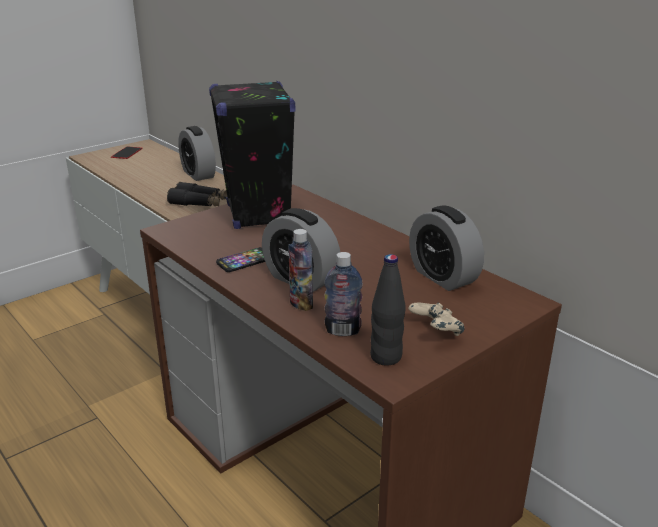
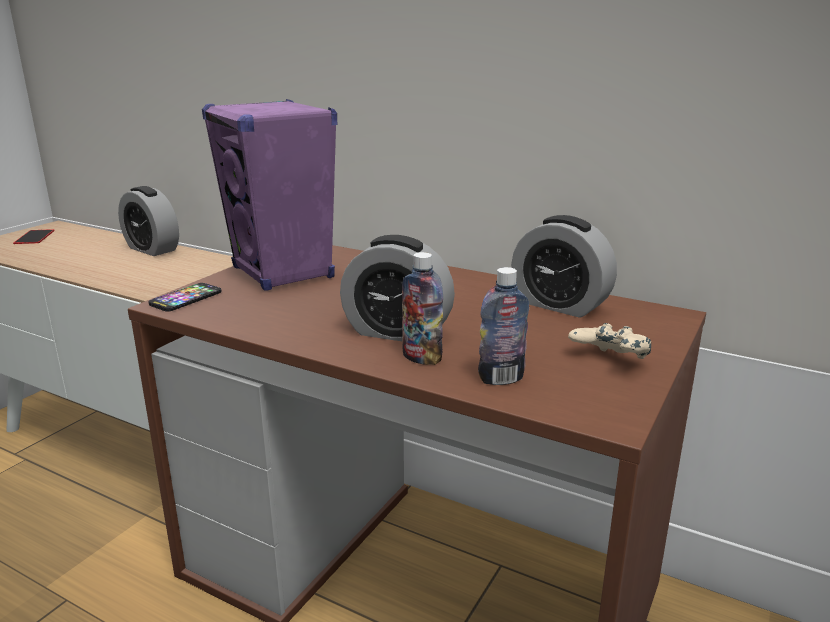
camera: 20 degrees left, 5 degrees down
(200, 203) = (175, 278): black binoculars -> none
(245, 261) = (307, 323): phone -> phone (186, 298)
(258, 215) = (283, 273): black speaker -> purple speaker
(386, 357) = (581, 398): black bottle -> none

